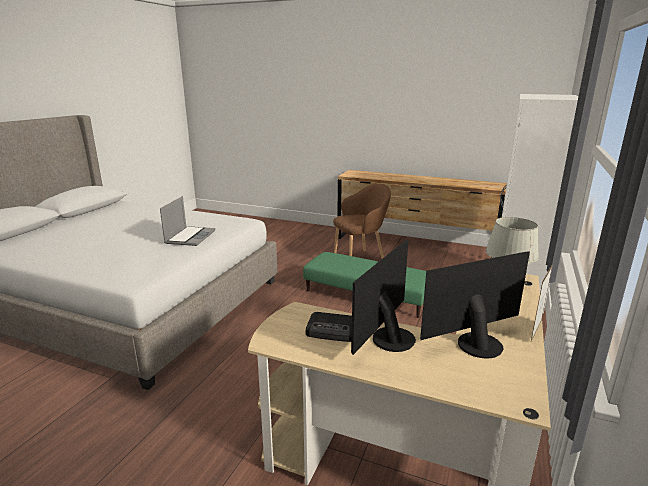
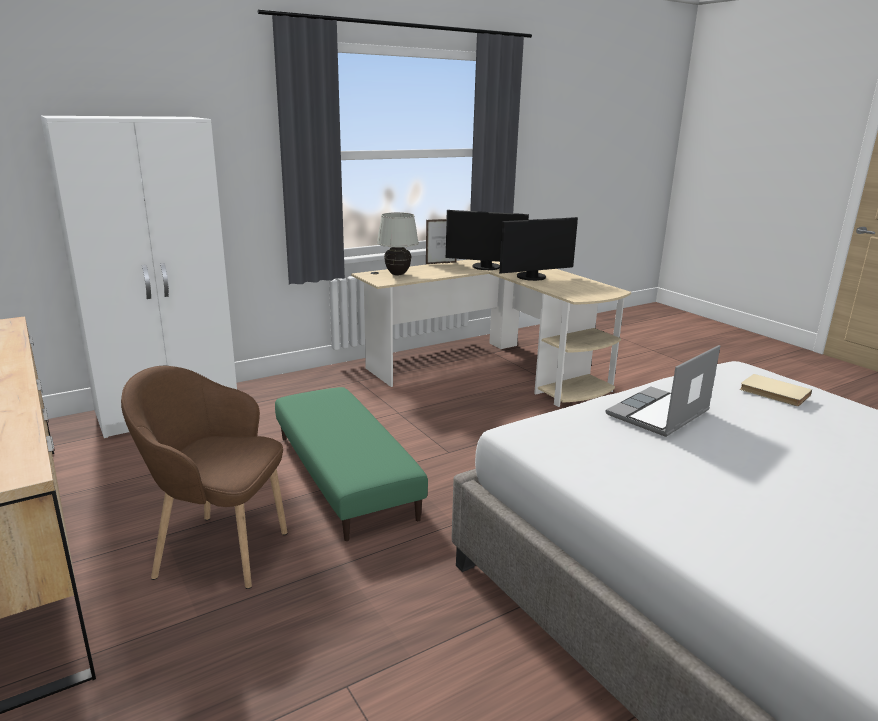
camera: 145 degrees left, 0 degrees up
(122, 259) = (773, 393): none -> beige book
(333, 331) = (565, 286): radio -> none

